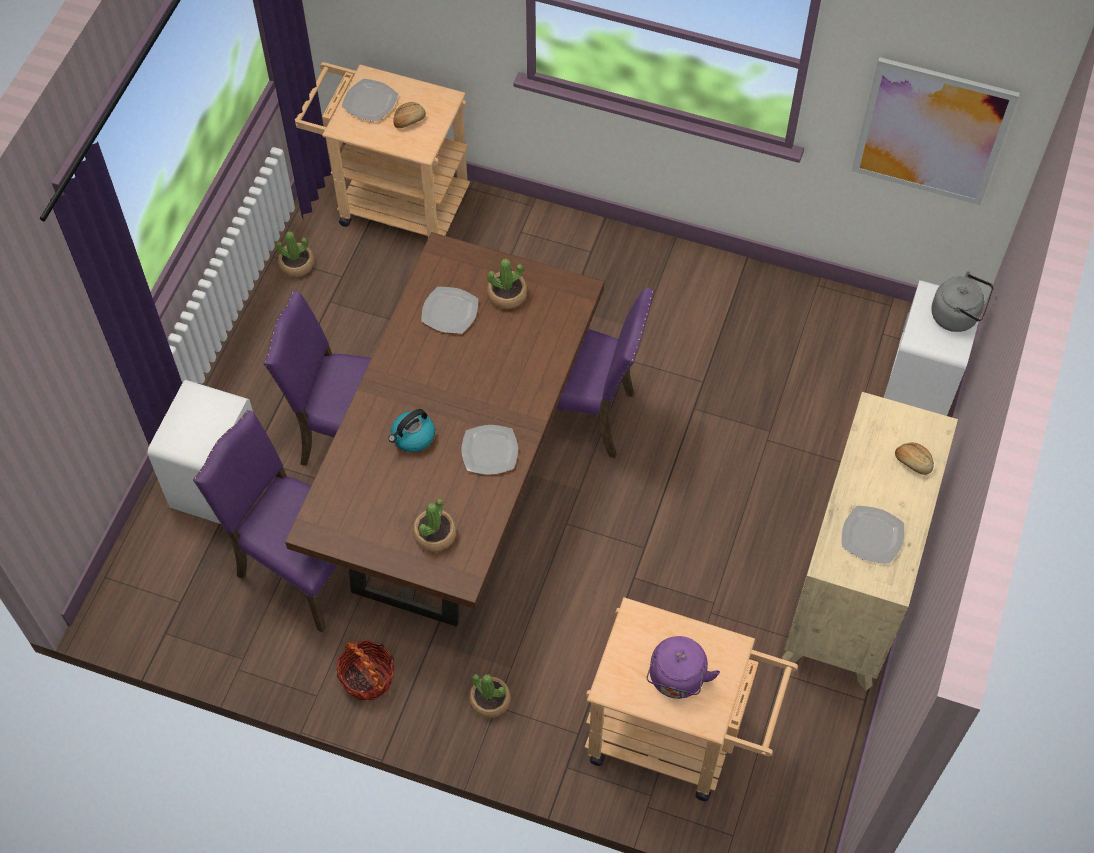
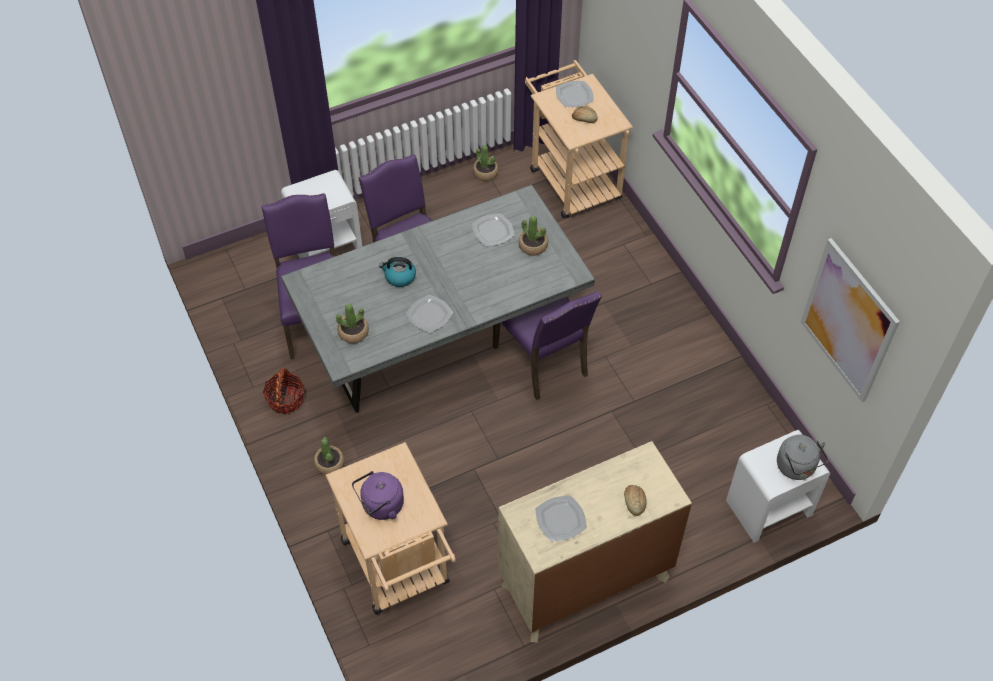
camera: 45 degrees right, 5 degrees down
(458, 479) = (442, 342): brown dining table -> grey dining table

